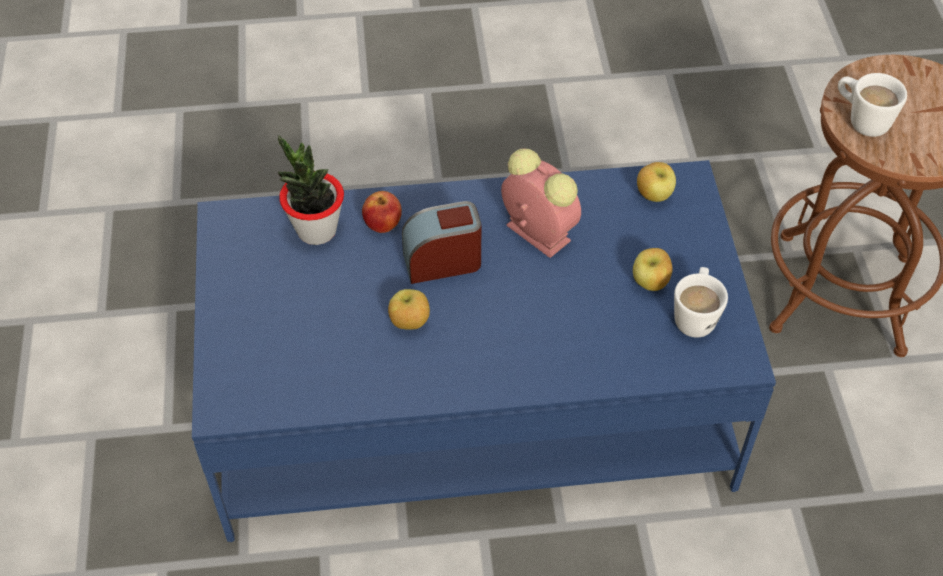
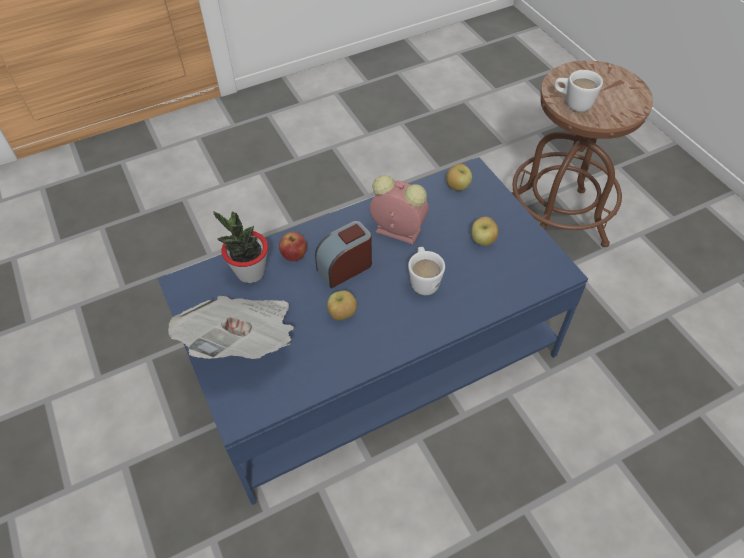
camera: 20 degrees left, 0 degrees up
(269, 317) = (244, 341): none -> newspaper
(695, 315) = (520, 253): white mug -> white mug (423, 280)

